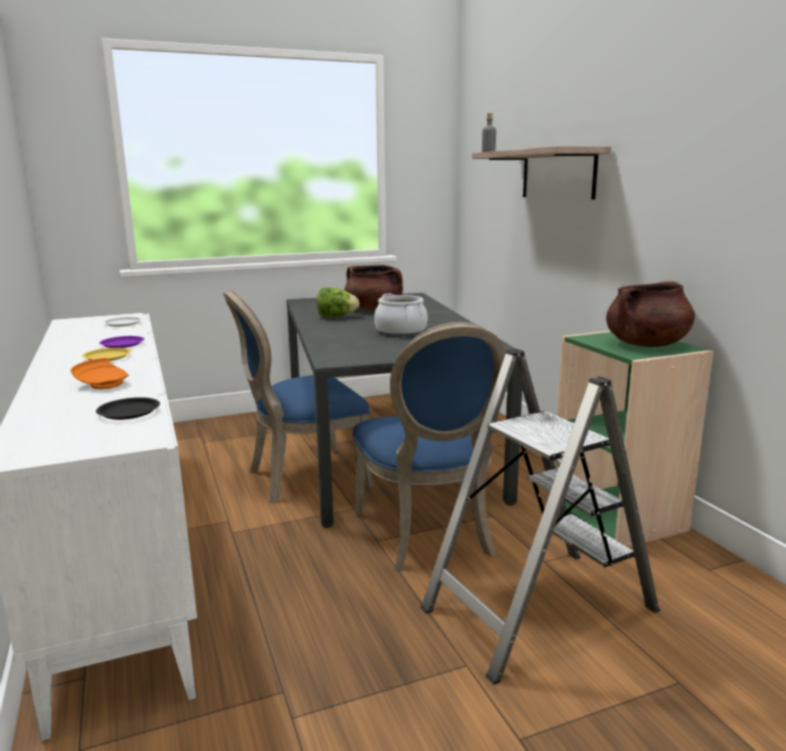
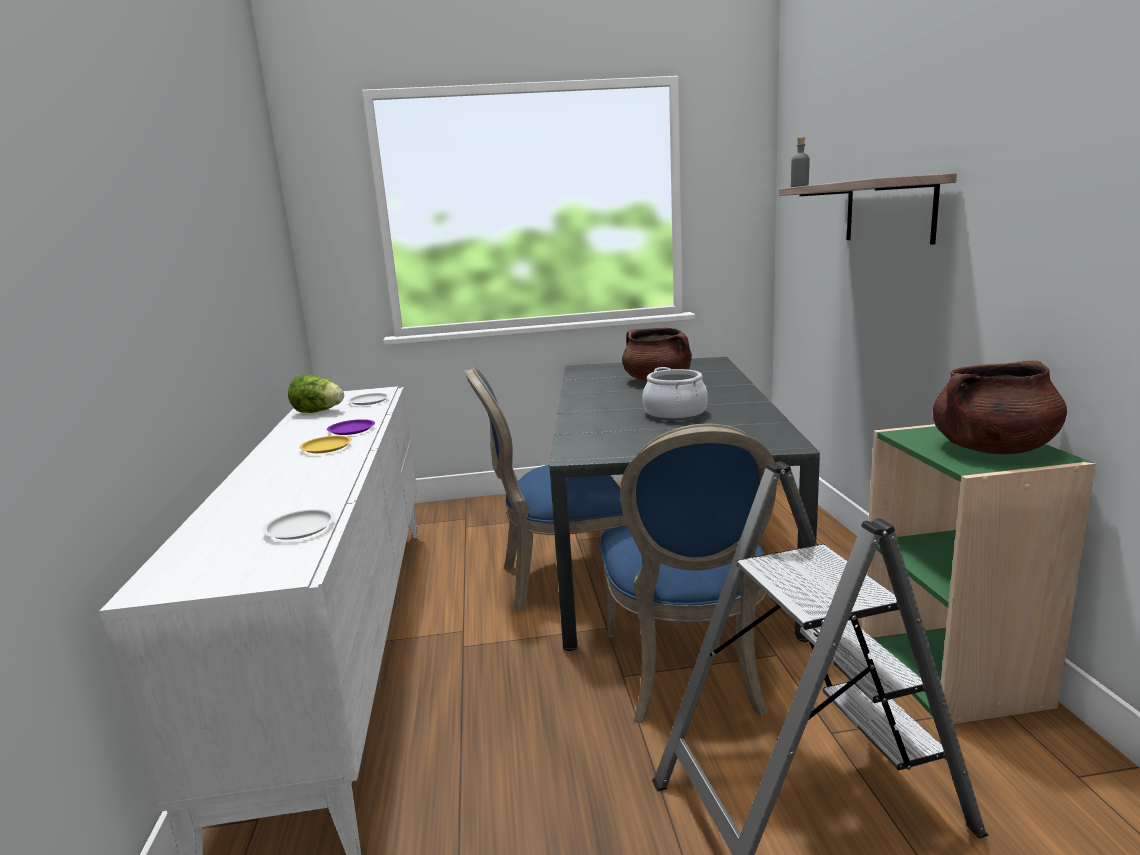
camera: 15 degrees right, 0 degrees up
(104, 384) = (300, 485): orange plate -> none
(128, 412) = (300, 528): black plate -> white plate
(336, 317) = (608, 391): lettuce -> lettuce (319, 412)

